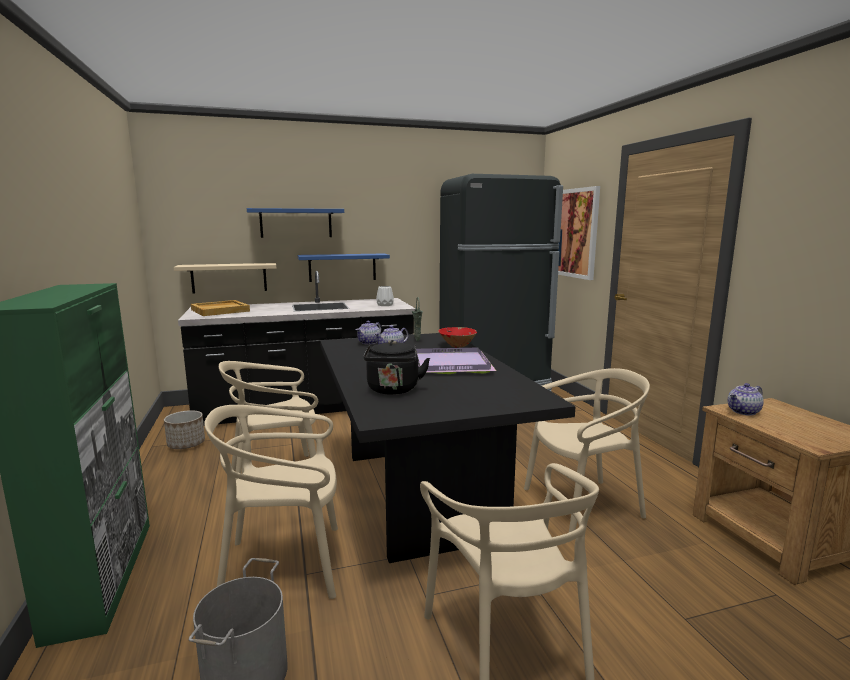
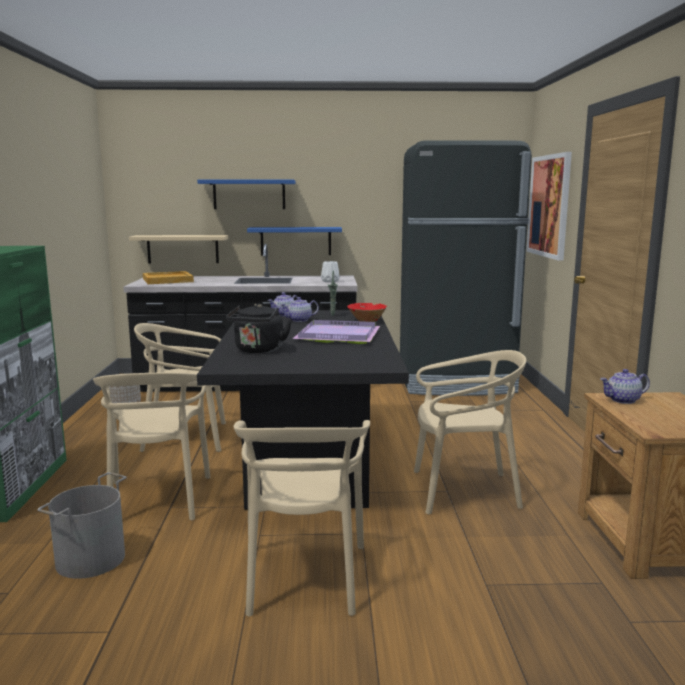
camera: 15 degrees right, 0 degrees up
(285, 564) = (157, 499): beige chair -> beige chair turned 105 degrees counterclockwise

